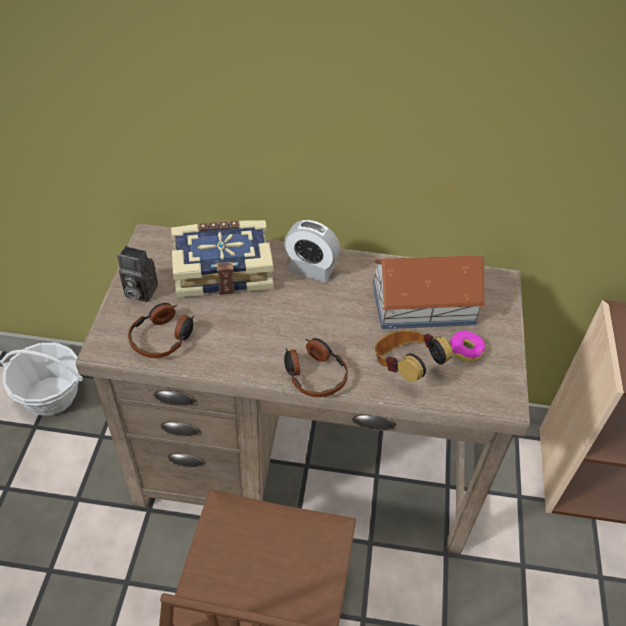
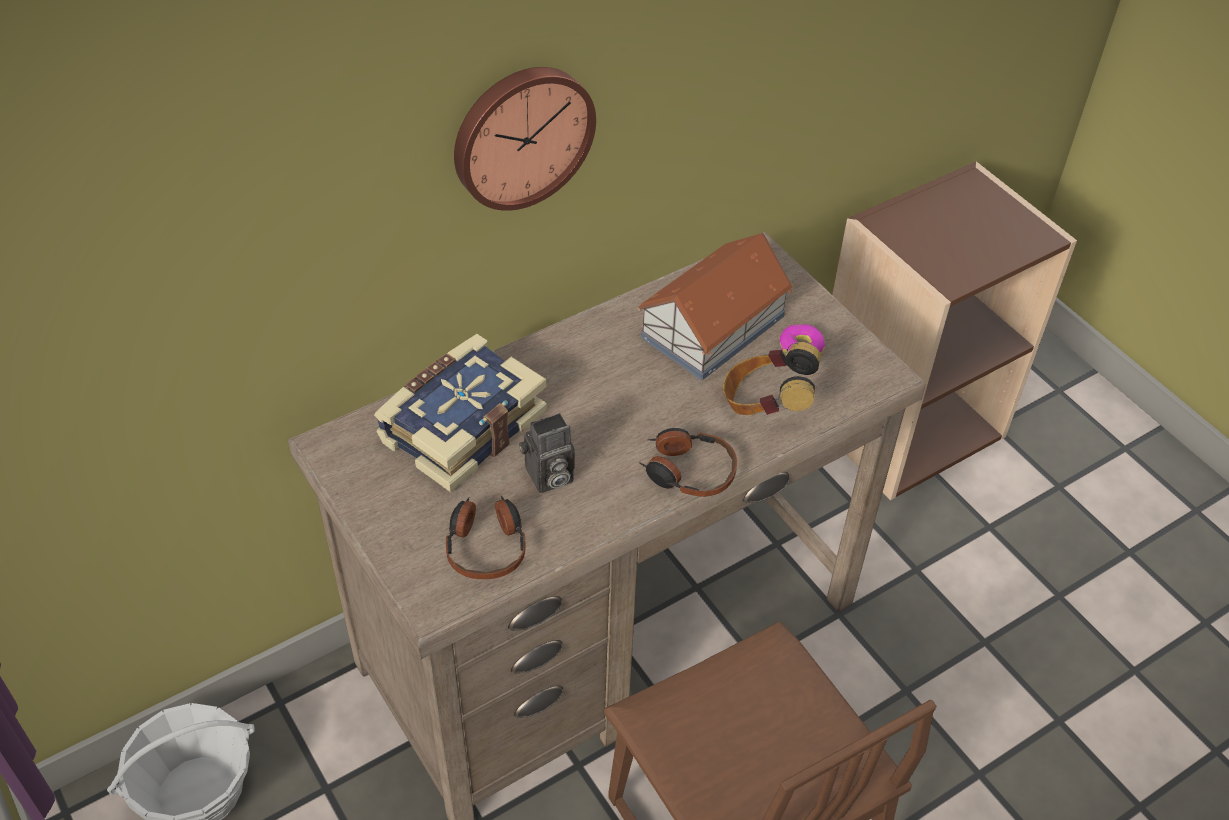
camera: 40 degrees left, 0 degrees up
(138, 292) = (395, 516): camera -> camera (548, 478)
(310, 269) = (559, 363): alarm clock -> none
(328, 98) = (521, 135): none -> wall clock

